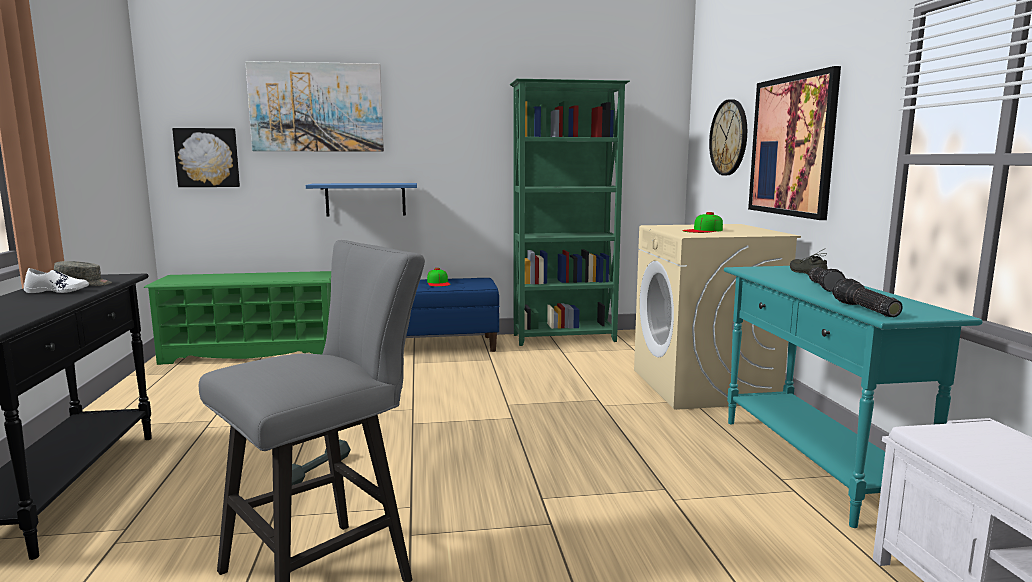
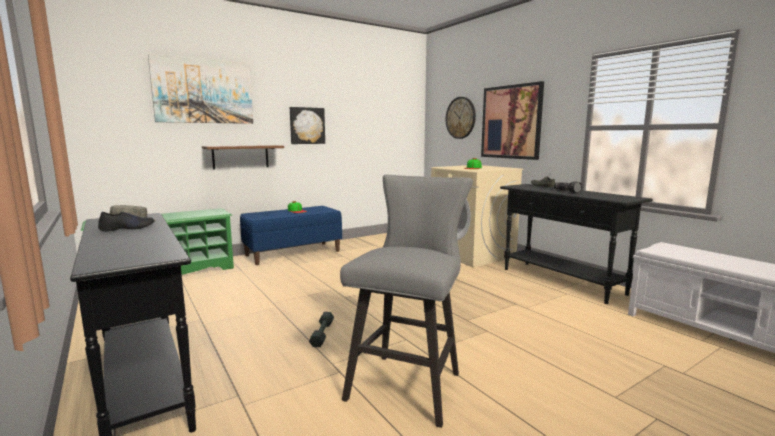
camera: 25 degrees left, 0 degrees up
(58, 291) = (127, 228): white shoe -> black shoe
(207, 157) = (116, 126): picture -> picture (307, 125)
(365, 199) = (240, 157): blue shelf -> brown shelf
(565, 338) = (370, 239): green bookcase -> none
(813, 465) = (561, 281): turquoise console table -> black console table
(863, 309) = (607, 198): flashlight -> none

